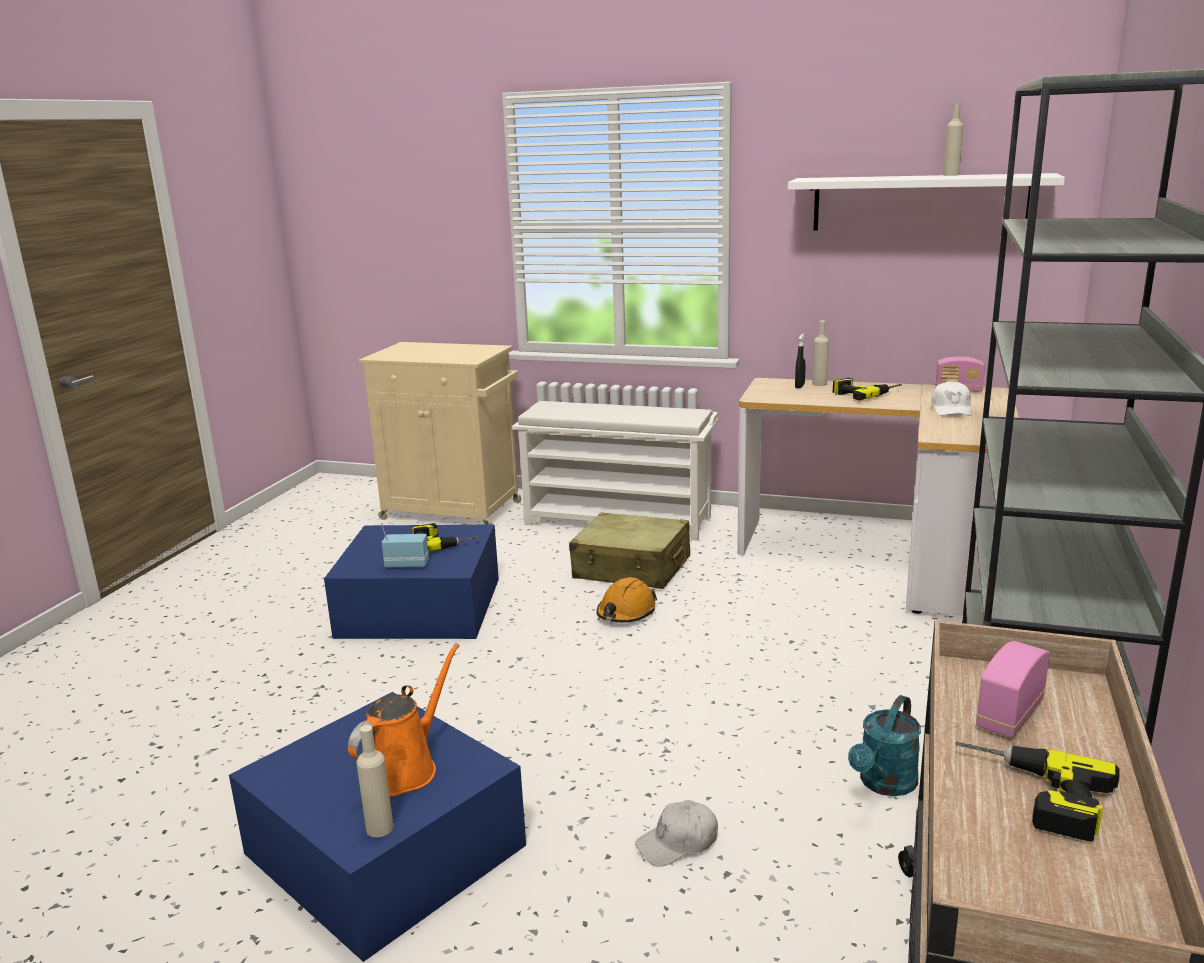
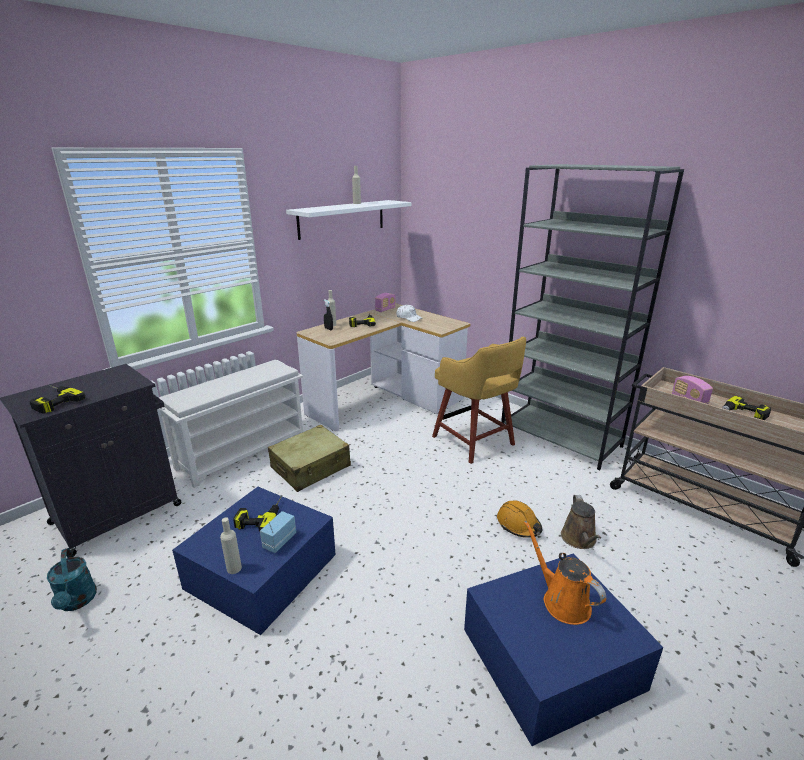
camera: 65 degrees left, 5 degrees up
(379, 828) = (621, 624): beige bottle -> beige bottle (234, 568)
(407, 353) = (52, 401): none -> power drill
(454, 511) = (119, 513): beige cabinet -> black cabinet
(626, 613) = (361, 486): orange hard hat -> orange hard hat (518, 525)
(678, 843) = (579, 539): white cap -> brown watering can
(867, 671) = (474, 442): none -> yellow stool
(884, 784) = (558, 471): turquoise watering can -> turquoise watering can (77, 602)

